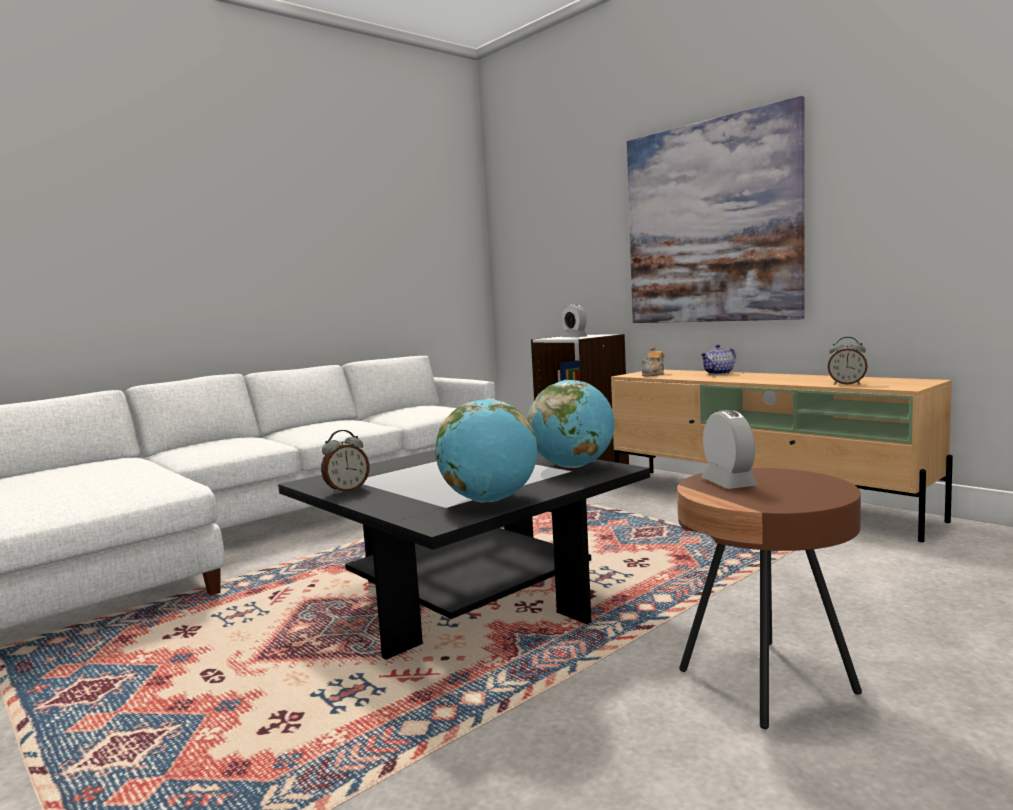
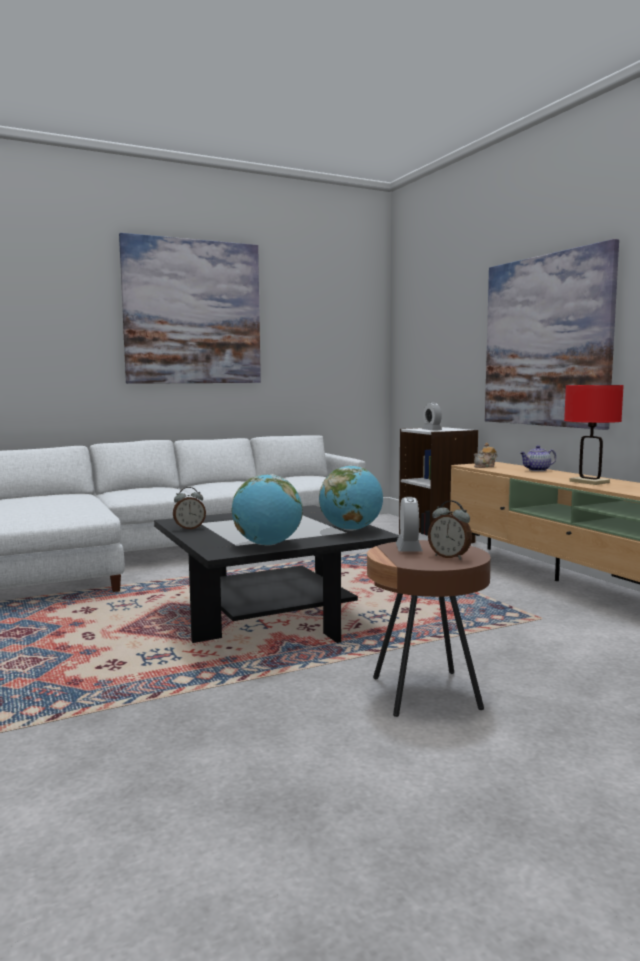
camera: 15 degrees right, 0 degrees up
(252, 203) = (193, 312): none -> picture
(803, 380) = (589, 482): none -> red table lamp
(847, 384) = (615, 488): alarm clock -> alarm clock (449, 557)

